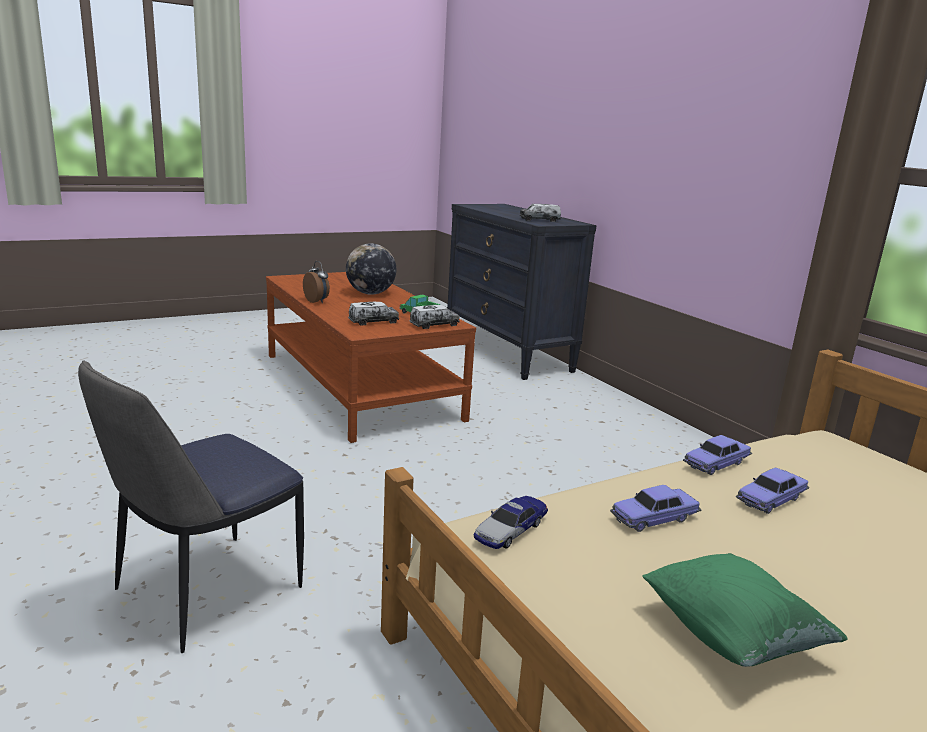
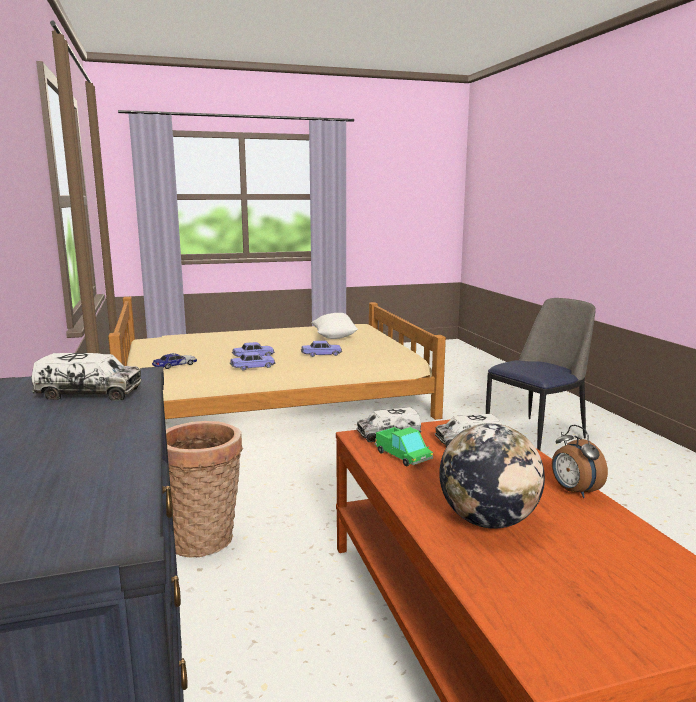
camera: 165 degrees left, 5 degrees down
(510, 530) = (389, 355): toy car -> toy car (175, 365)
(573, 422) = (206, 539): none -> basket
(731, 636) = (334, 337): green pillow -> white pillow

